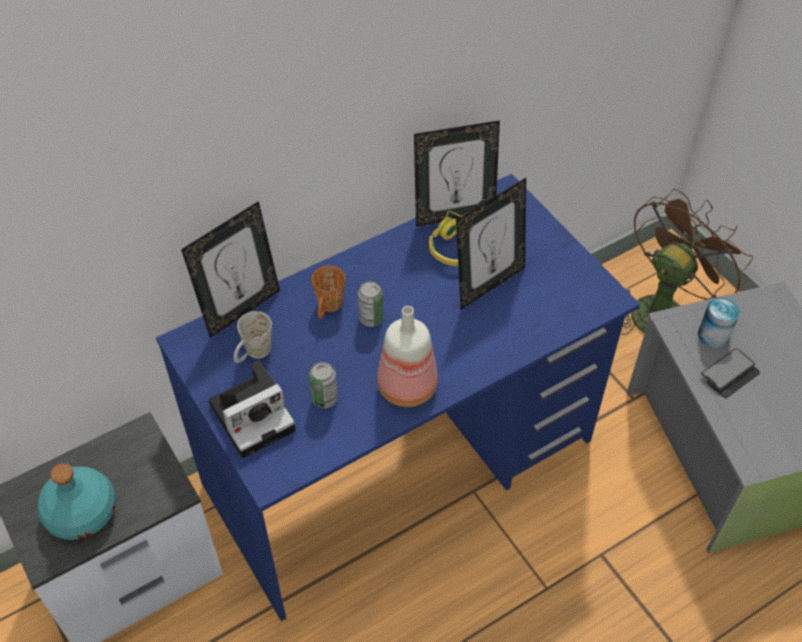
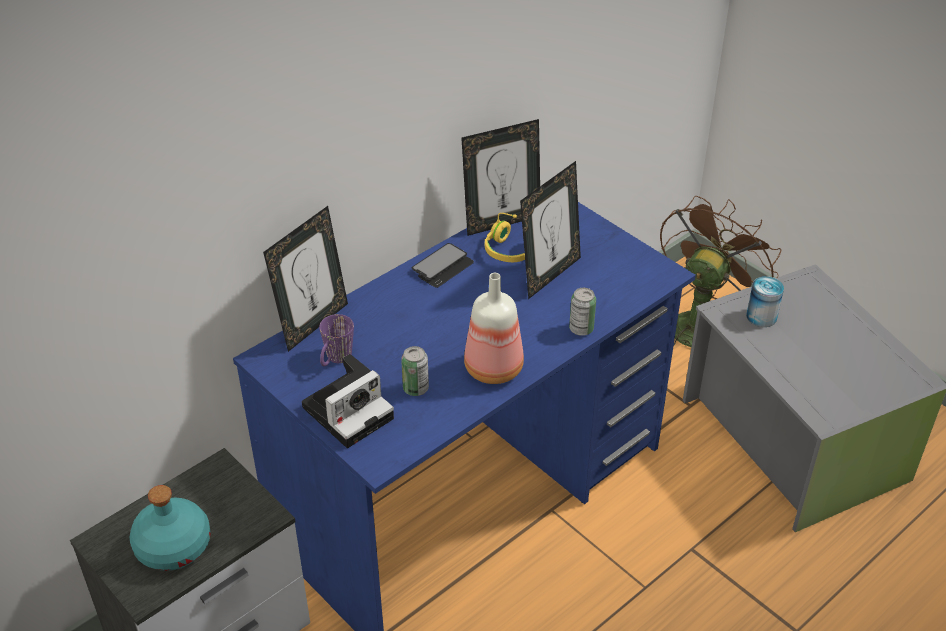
camera: 10 degrees left, 10 degrees down
(253, 355) = (335, 360): white mug -> purple mug
(328, 309) = (399, 314): orange mug -> none
(371, 318) = (443, 316): can -> can (581, 329)
(730, 374) = (785, 347): phone -> phone (442, 267)

